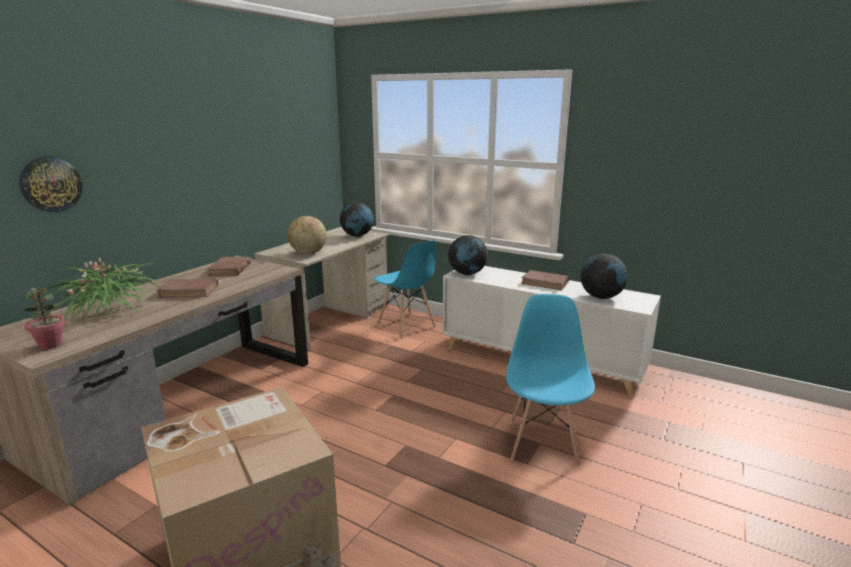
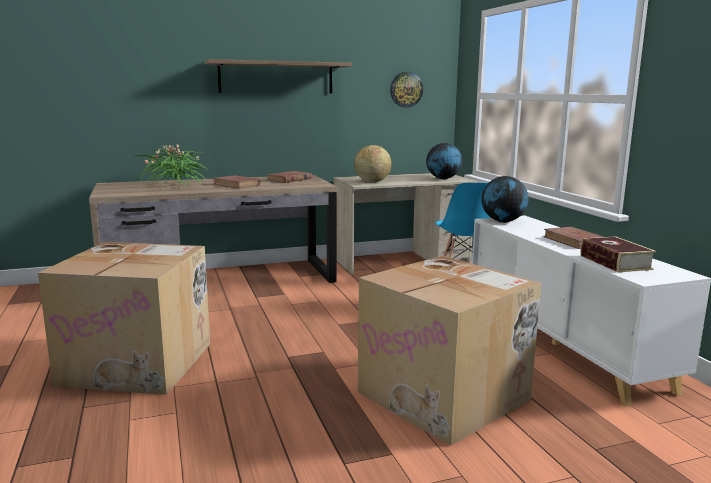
camera: 40 degrees right, 5 degrees down
(51, 184) = (167, 89): wall clock -> wall clock (406, 89)
(51, 345) = (117, 191): potted plant -> none
(184, 153) = (276, 77): none -> shelf
(543, 442) = (446, 396): blue chair -> cardboard box
(601, 297) = (615, 262): globe -> book

